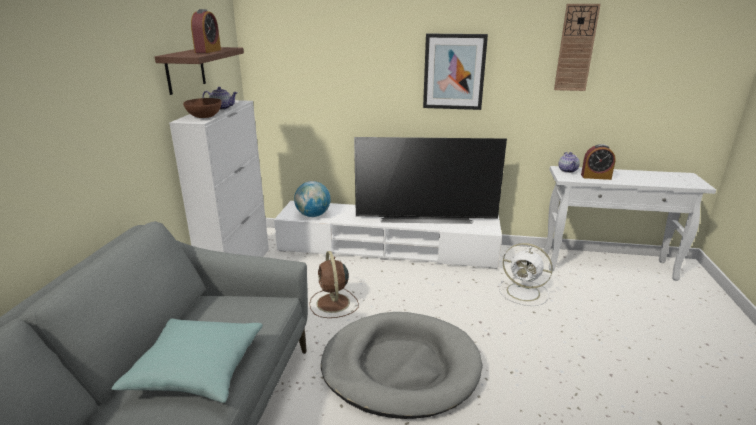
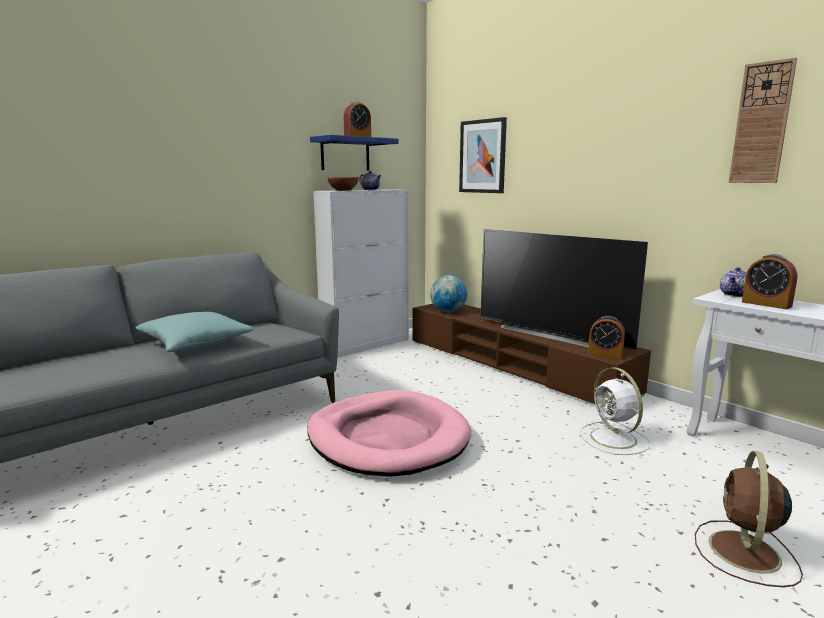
camera: 40 degrees right, 10 degrees down
(185, 70) = (345, 154): brown shelf -> blue shelf
(333, 304) = (402, 384): brown fan -> brown fan (744, 553)
(387, 249) = (513, 365): white tv stand -> brown tv stand
(400, 367) = (387, 438): grey dog bed -> pink dog bed
(454, 72) = (605, 163): picture -> picture (482, 156)
(483, 228) = (605, 355): none -> alarm clock

